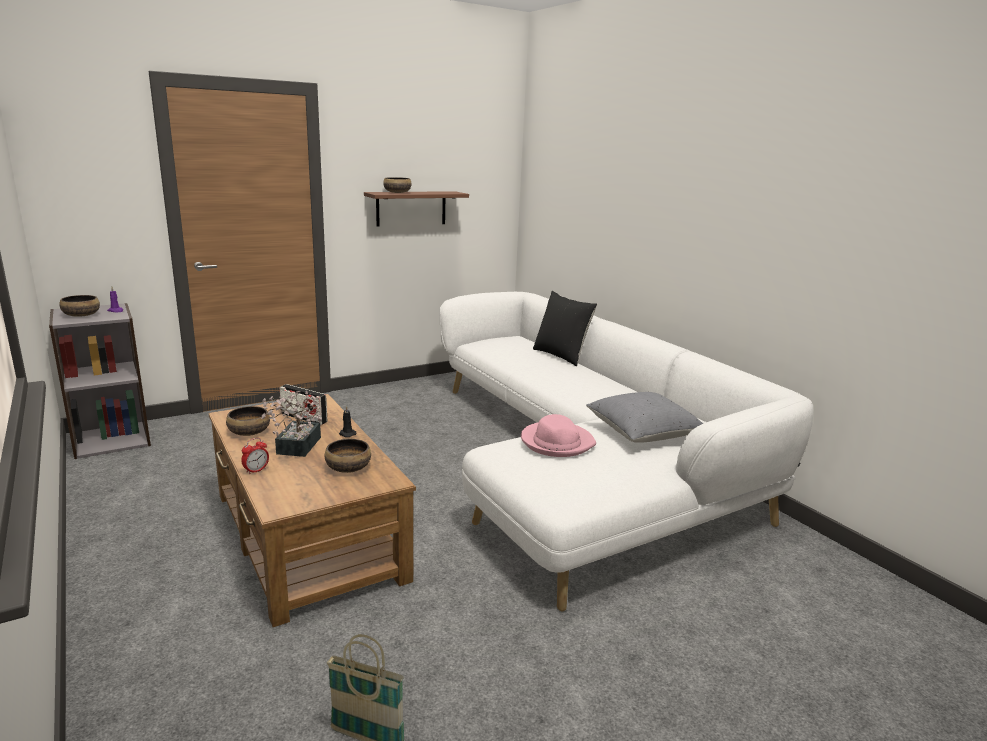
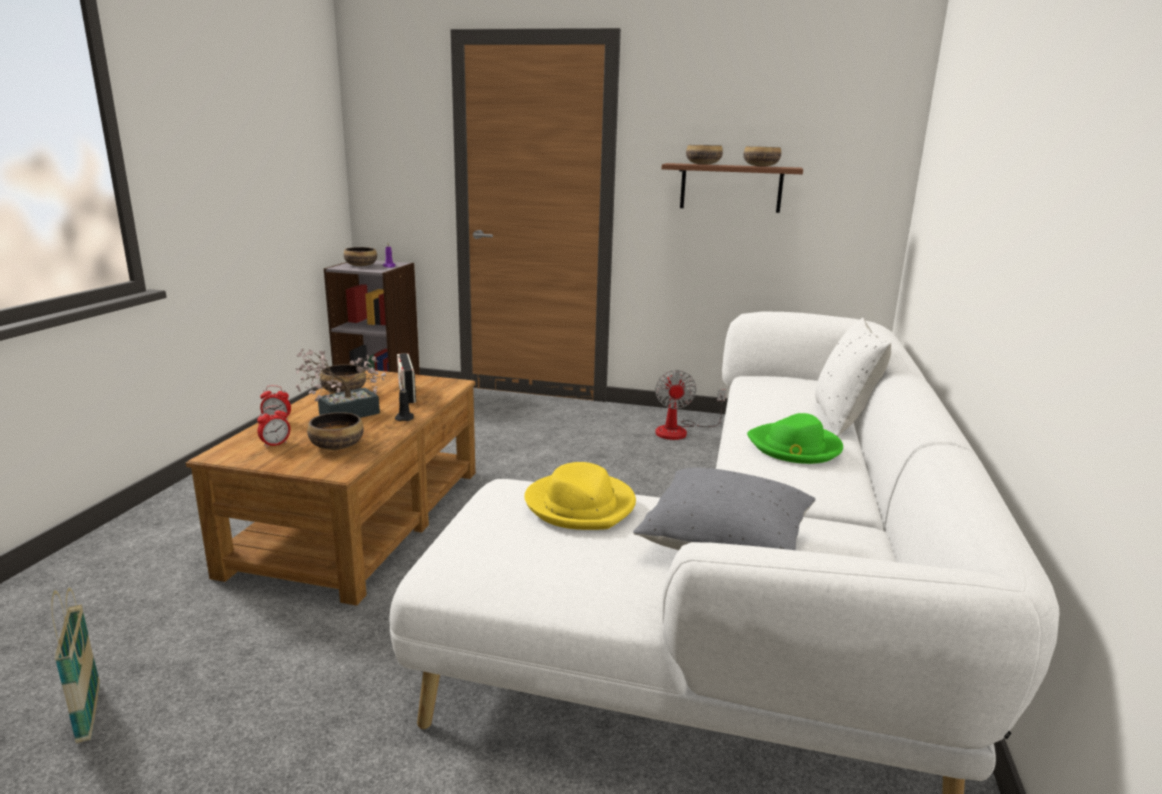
camera: 45 degrees right, 0 degrees up
(301, 484) = (275, 444): none -> alarm clock
(413, 396) = (680, 431): none -> fan
(435, 192) = (760, 166): none -> bowl
(556, 442) = (581, 505): pink hat -> yellow hat
(561, 356) = (843, 419): black pillow -> white pillow
(573, 378) = (795, 447): none -> green hat

